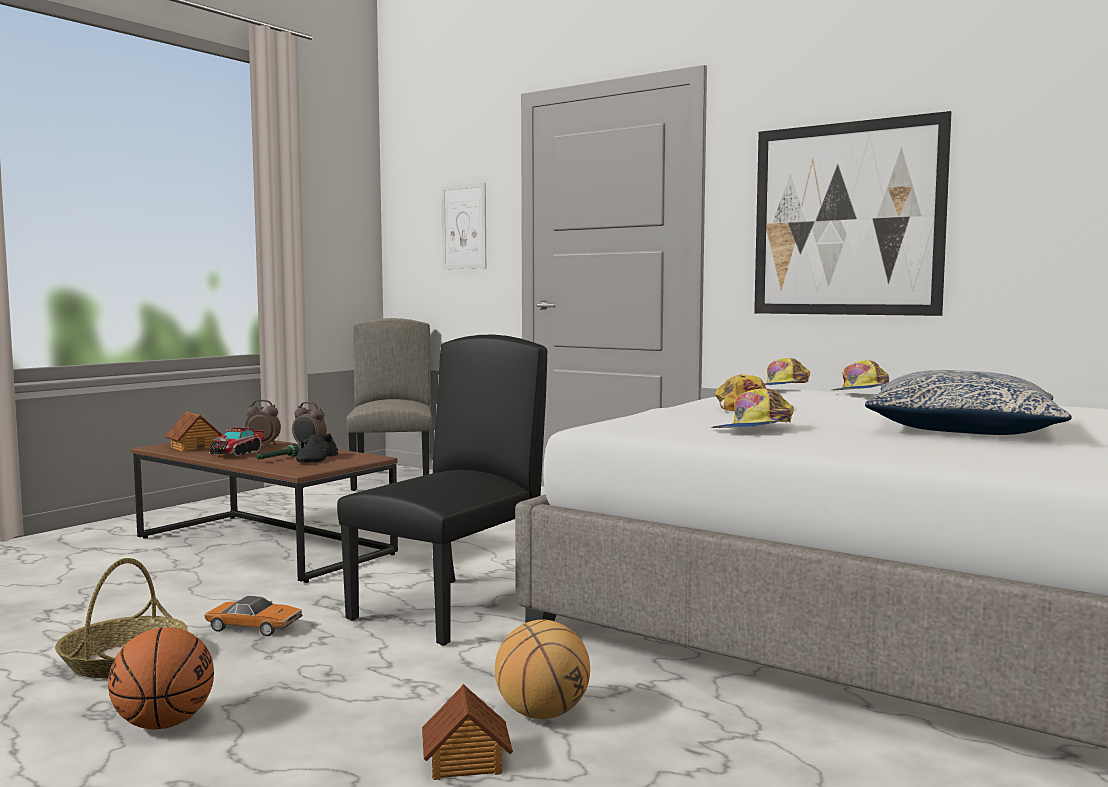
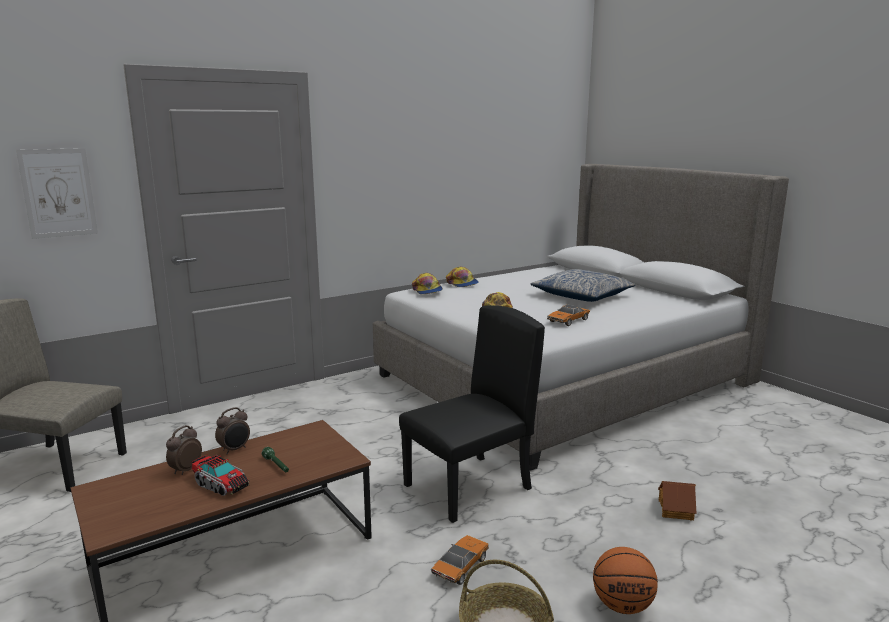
camera: 70 degrees left, 10 degrees up
(194, 447) = (146, 508): toy house -> none
(318, 459) = (296, 448): black shoe -> none
(447, 610) = (468, 487): black chair -> black chair turned 90 degrees clockwise
(542, 714) = (629, 483): basketball -> none
(753, 429) = (568, 321): cap -> toy car
(846, 219) = (401, 183): picture -> none

